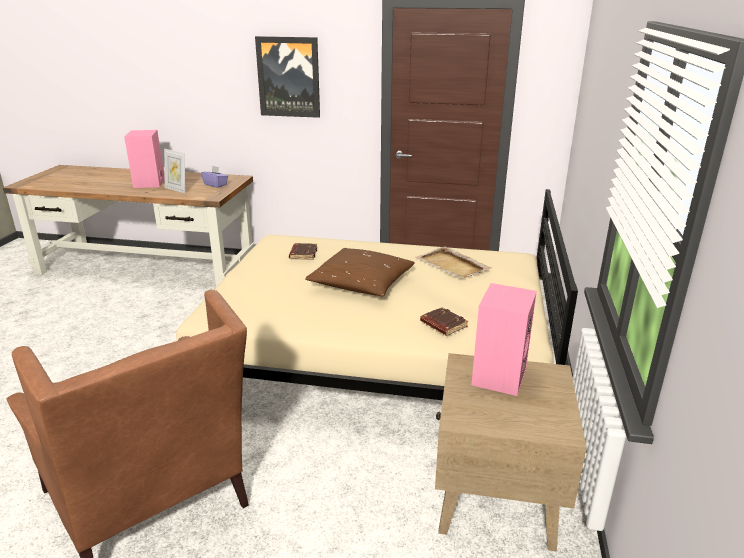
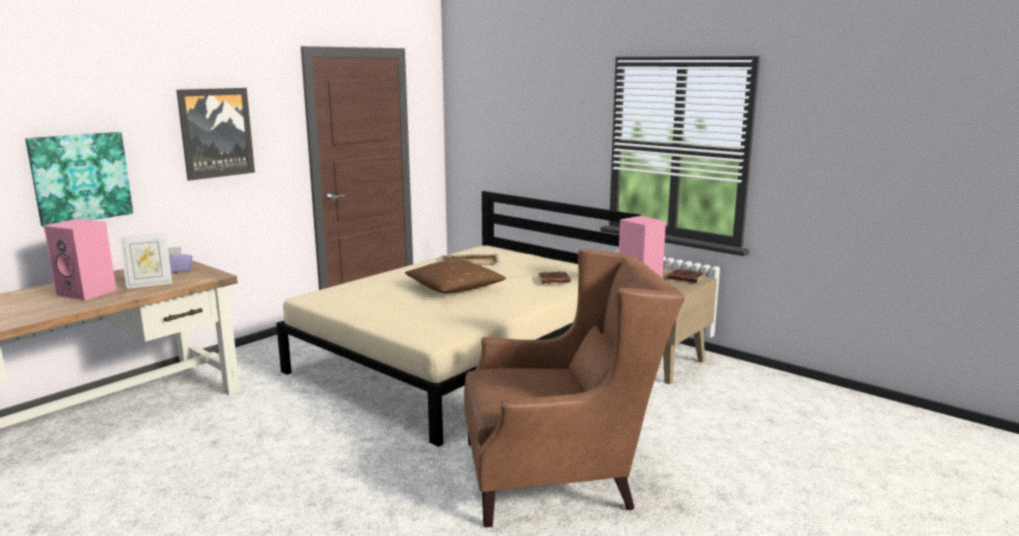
camera: 60 degrees left, 10 degrees down
(186, 100) = (81, 177): none -> picture
(302, 254) = (365, 293): brown book -> brown book (685, 279)

